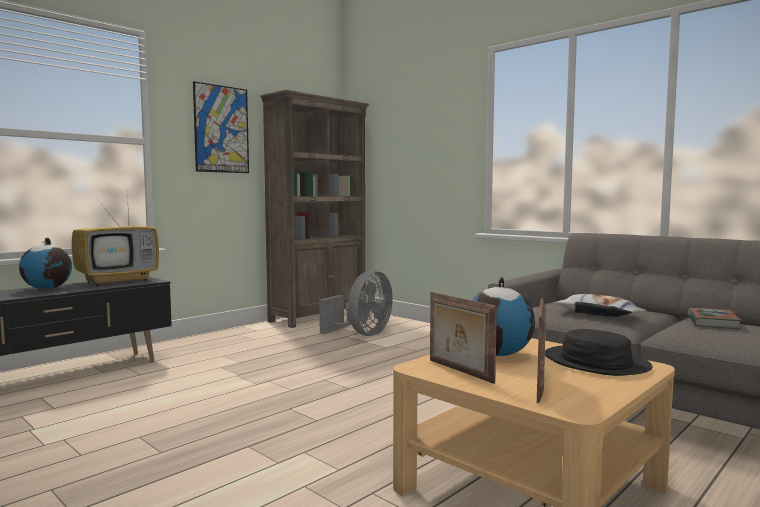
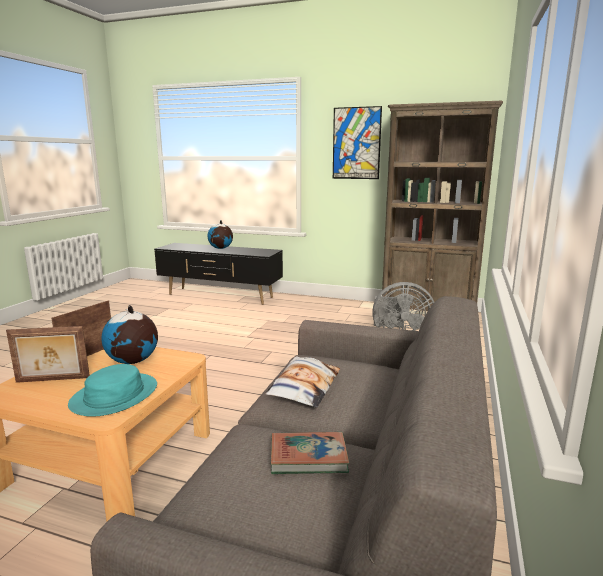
camera: 65 degrees right, 10 degrees up
(119, 281) = (257, 250): television -> none
(595, 362) = (114, 395): black hat -> turquoise hat

